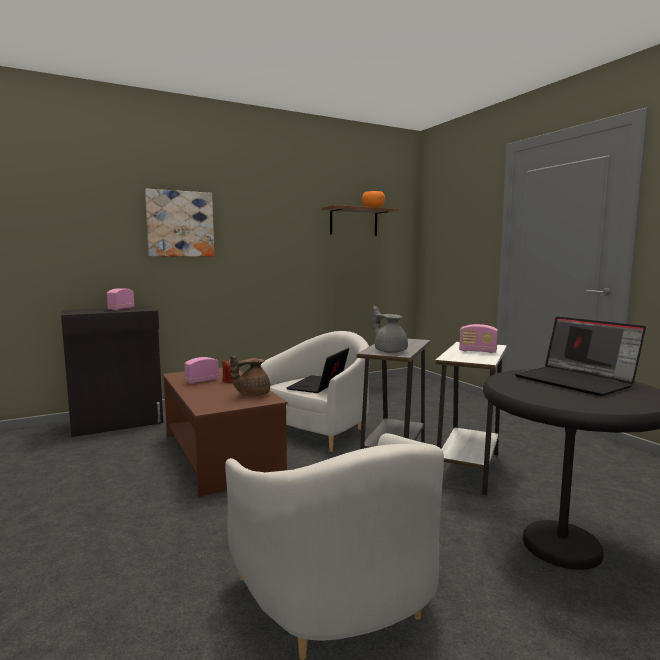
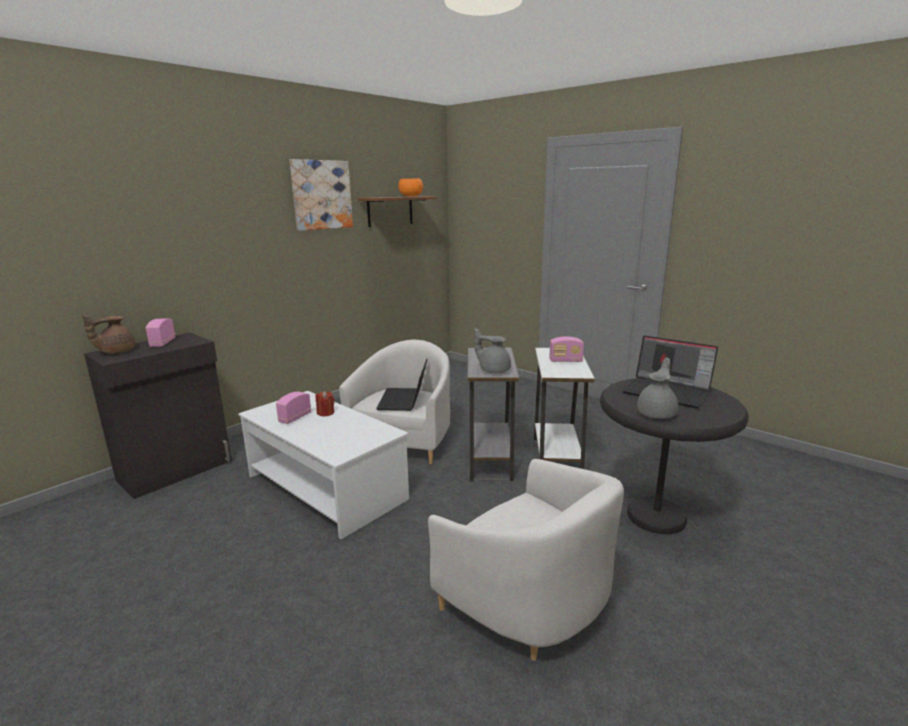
camera: 20 degrees left, 10 degrees up
(180, 224) = (210, 231): picture -> picture (321, 195)
(220, 453) = (325, 487): brown coffee table -> white coffee table
(252, 394) = (365, 428): brown teapot -> brown teapot (116, 351)
(540, 395) = (657, 414): none -> grey teapot

